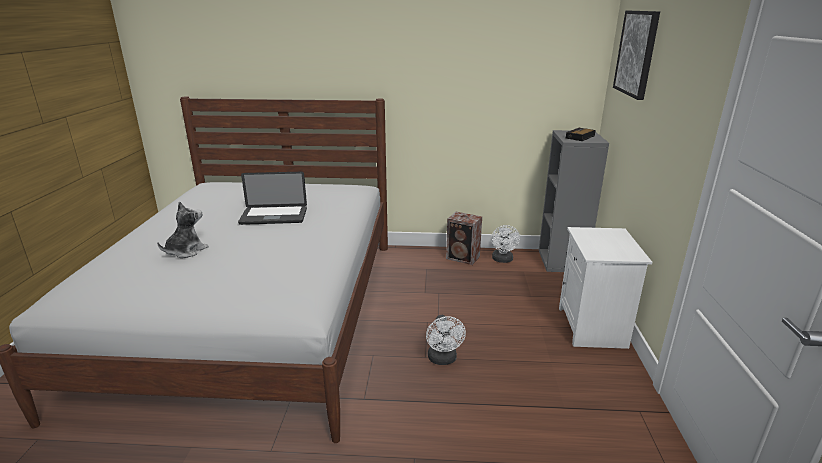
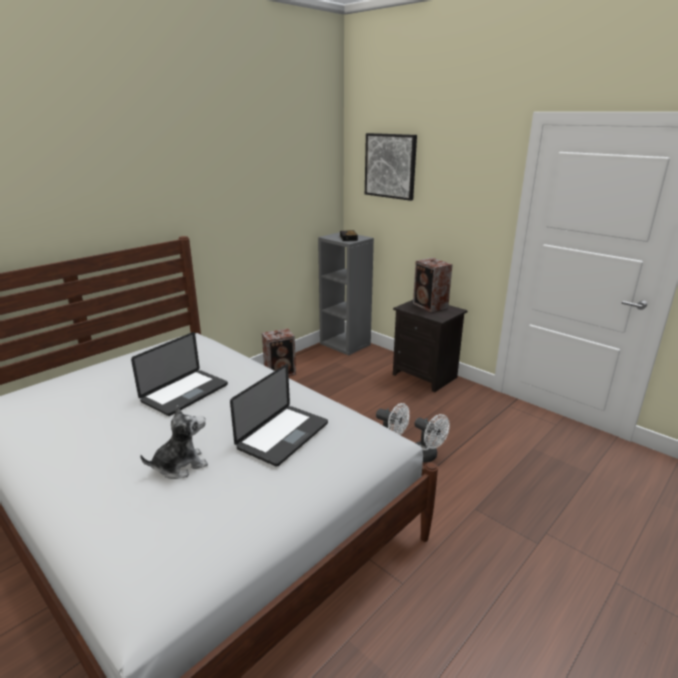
camera: 50 degrees left, 0 degrees up
(186, 251) = (180, 465): plush toy -> plush toy turned 75 degrees clockwise
(254, 267) = (283, 436): none -> laptop
(502, 260) = (309, 361): white fan -> white fan (427, 456)
(593, 328) = (426, 376): white nightstand -> black nightstand
(613, 241) = (430, 306): none -> speaker

